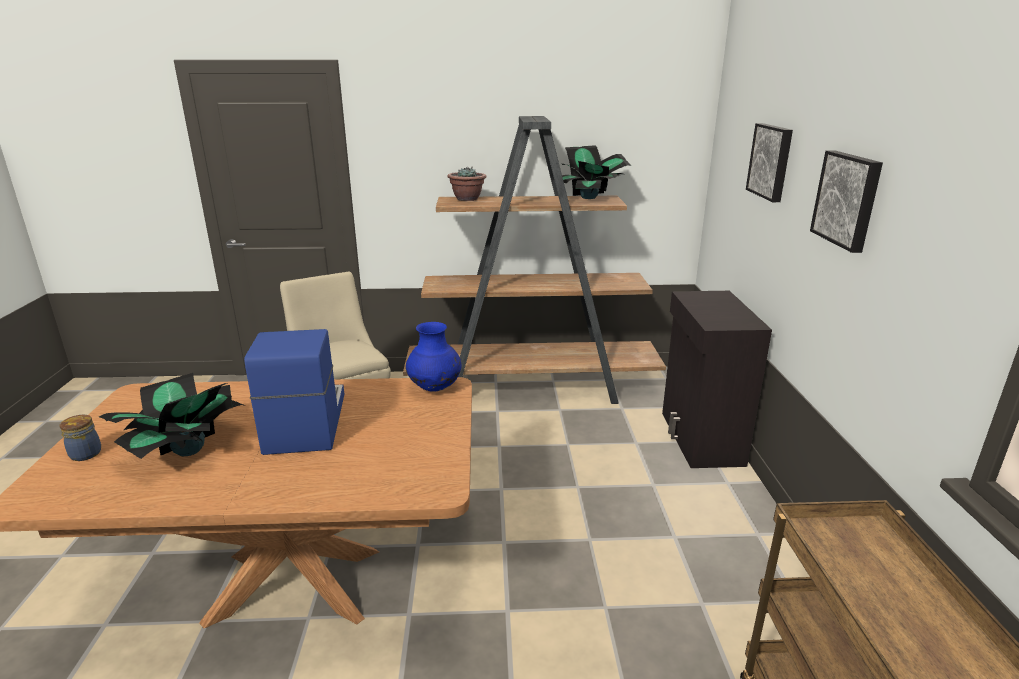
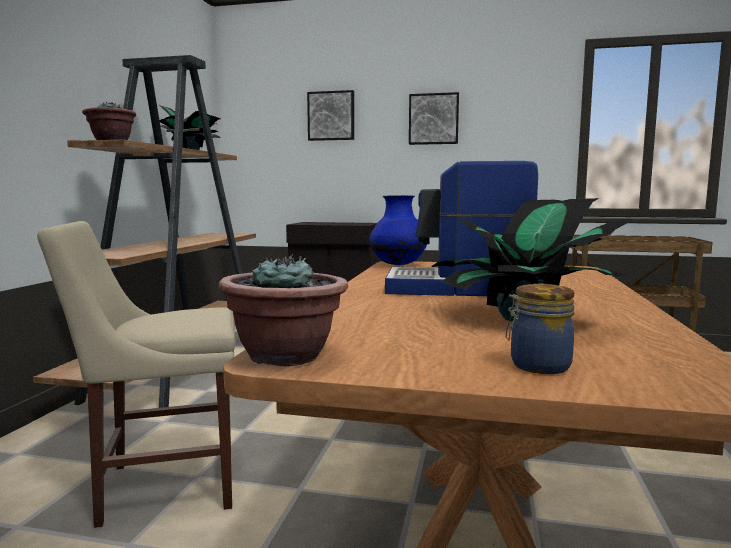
camera: 75 degrees left, 15 degrees down
(136, 393) = (286, 356): none -> potted plant

